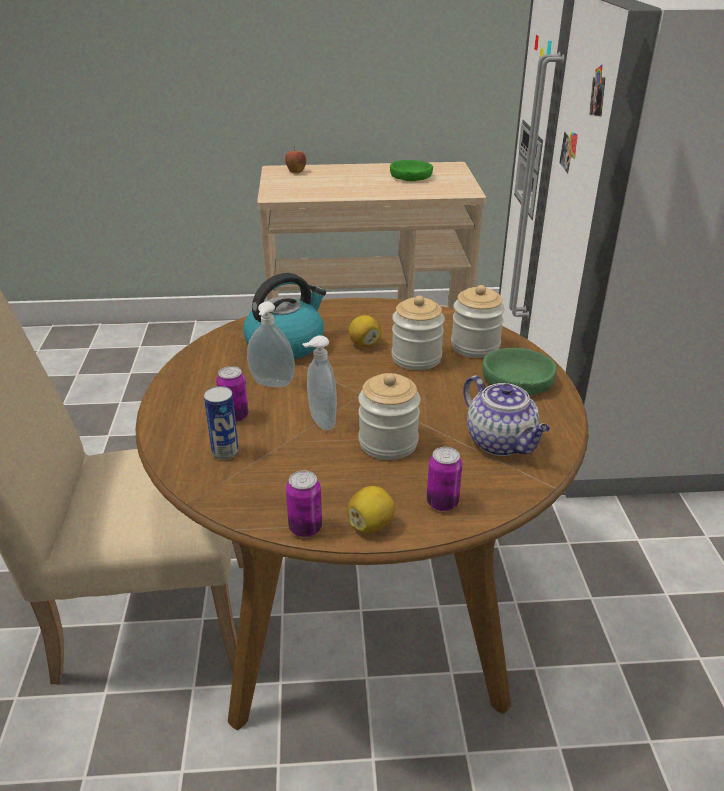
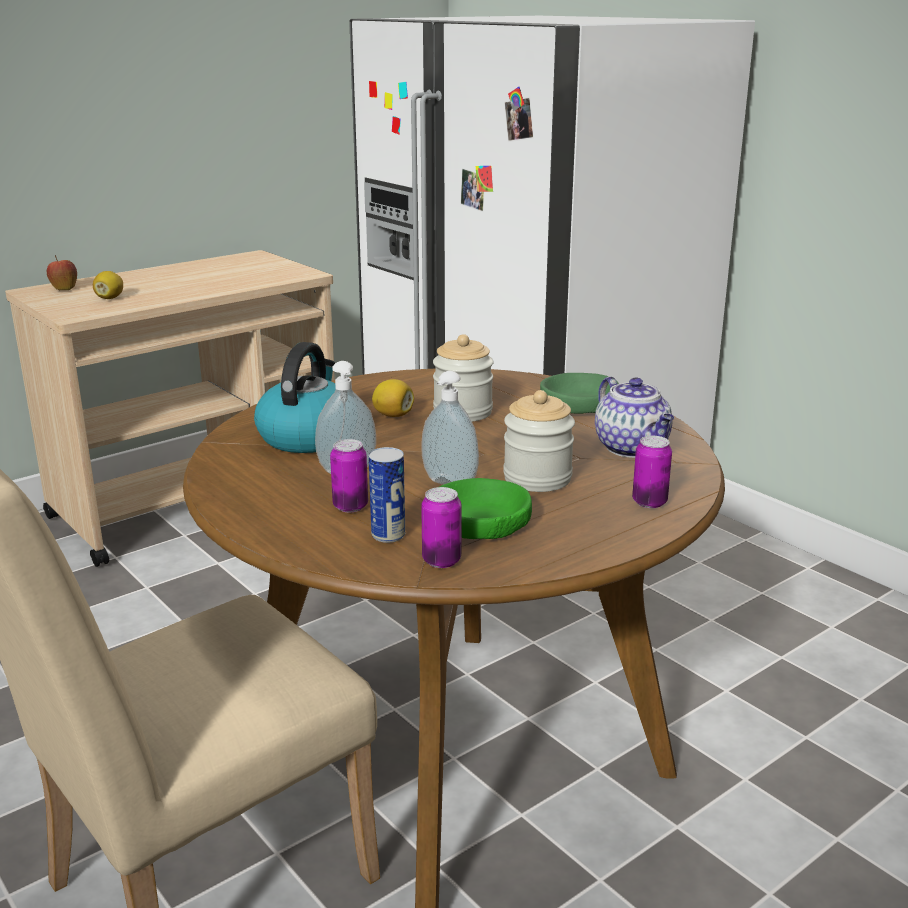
camera: 35 degrees left, 10 degrees down
(305, 528) = (562, 560): can -> can (441, 561)
(371, 524) = (615, 536): lemon -> lemon (109, 298)
(411, 176) = (220, 271): green bowl -> green bowl (480, 522)
(475, 346) = (503, 390): jar -> none
(502, 443) = (633, 448): teapot -> teapot turned 45 degrees clockwise

